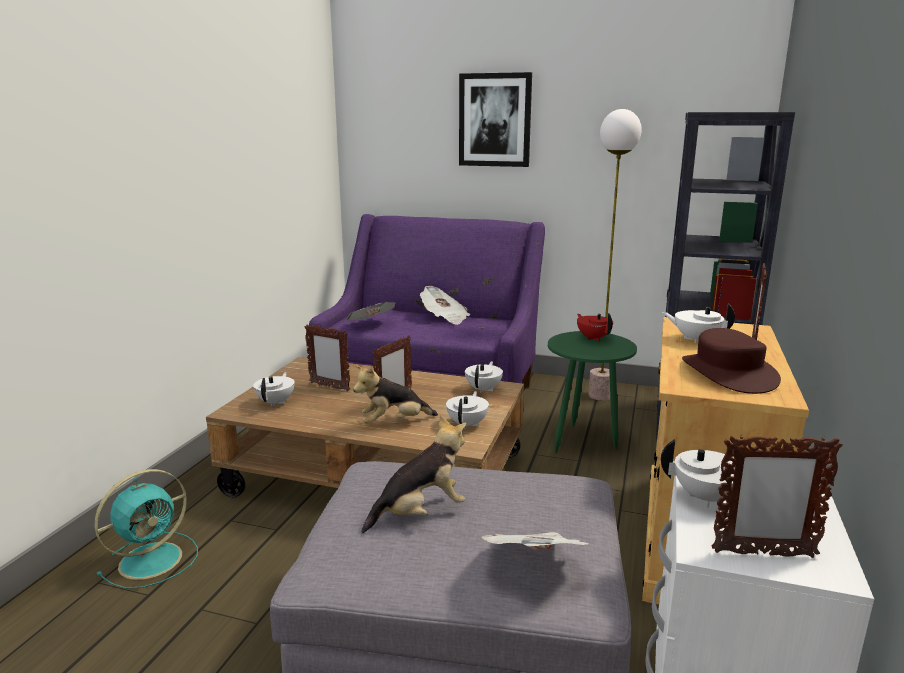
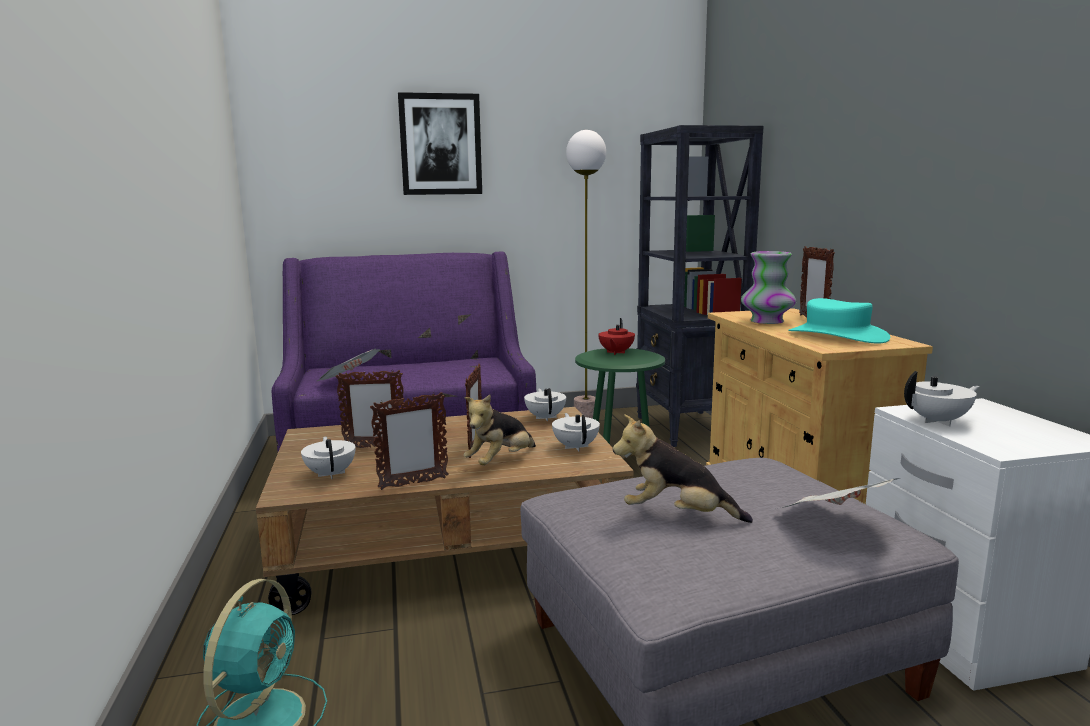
camera: 30 degrees left, 5 degrees down
(420, 513) = (677, 515): plush toy -> plush toy turned 105 degrees counterclockwise
(445, 318) = (424, 364): newspaper -> none
(593, 338) = (615, 353): red teapot -> red teapot turned 105 degrees counterclockwise
(695, 339) = (766, 321): white teapot -> vase
(727, 373) = (837, 336): brown hat -> turquoise hat
(762, 554) = (1033, 442): picture frame -> picture frame (413, 483)

